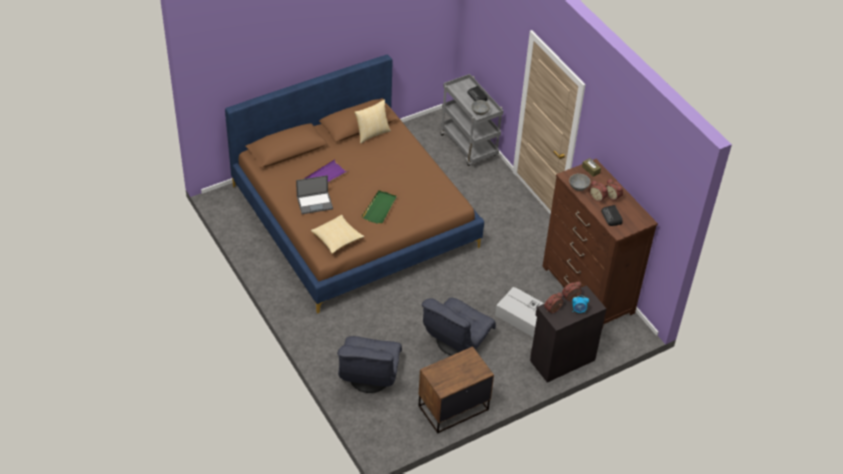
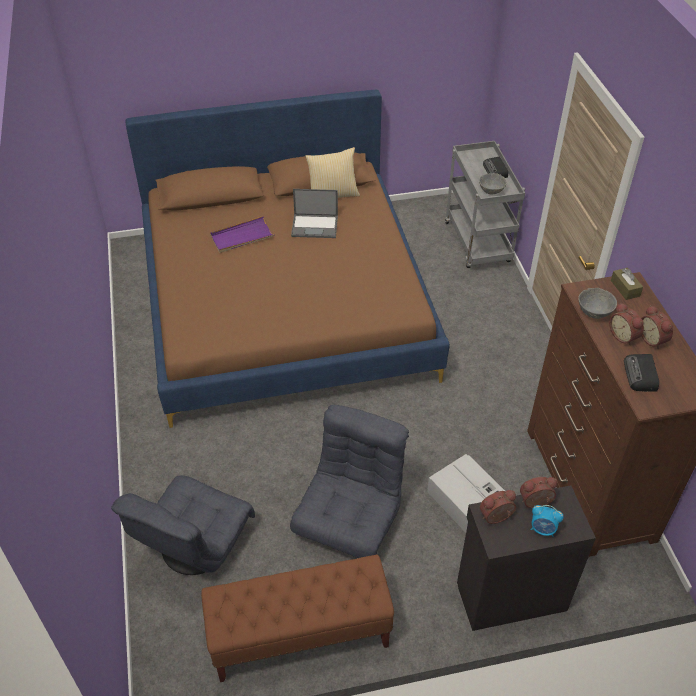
camera: 20 degrees right, 0 degrees up
(315, 202) = (209, 268): laptop -> laptop (315, 226)
(337, 239) = (212, 324): pillow -> none
(380, 208) = (295, 293): green tray -> none
(452, 408) = (299, 635): brown nightstand -> brown bench
(455, 340) = (350, 518): grey armchair -> grey armchair turned 150 degrees clockwise

